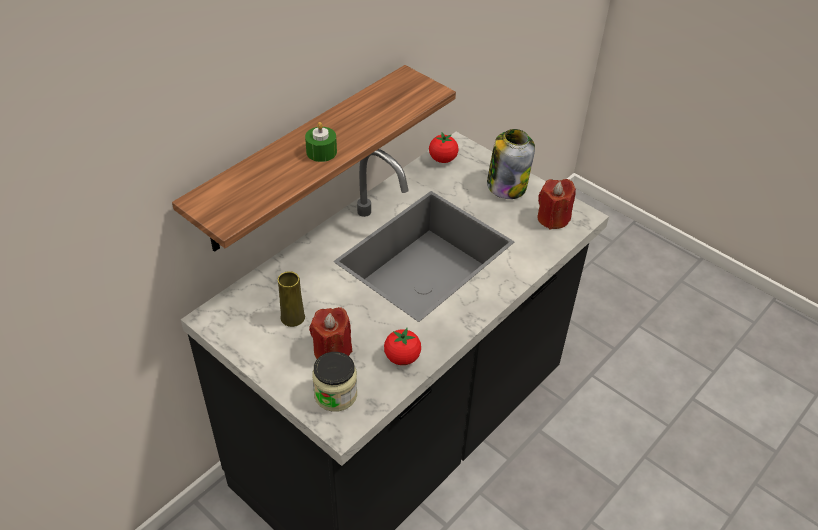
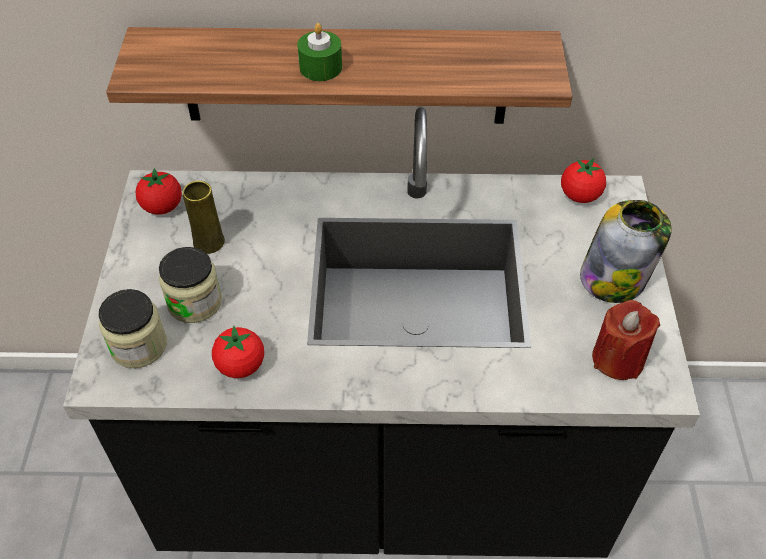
camera: 50 degrees right, 5 degrees up
(235, 322) = (162, 207): none -> tomato
(332, 350) = (195, 302): red candle -> jar

